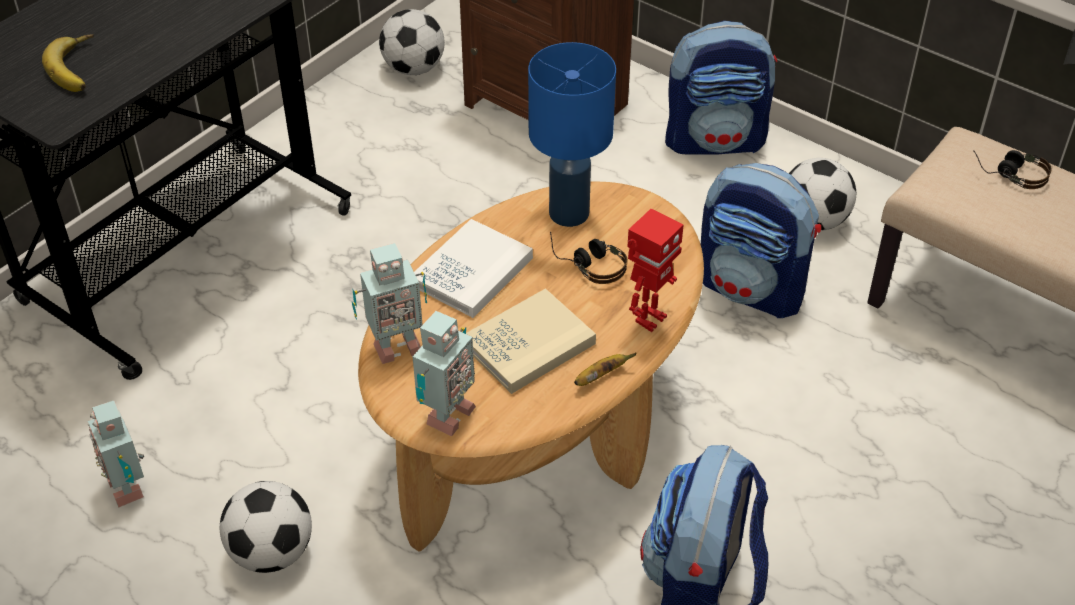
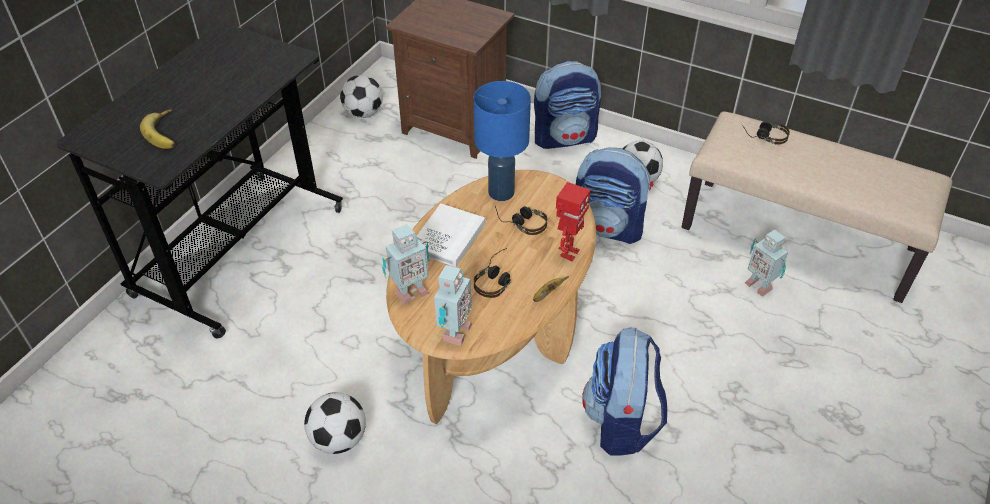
camera: 10 degrees left, 0 degrees up
(129, 486) = (232, 409): toy robot -> toy robot (759, 284)
(528, 344) = (496, 279): beige book -> headphones

